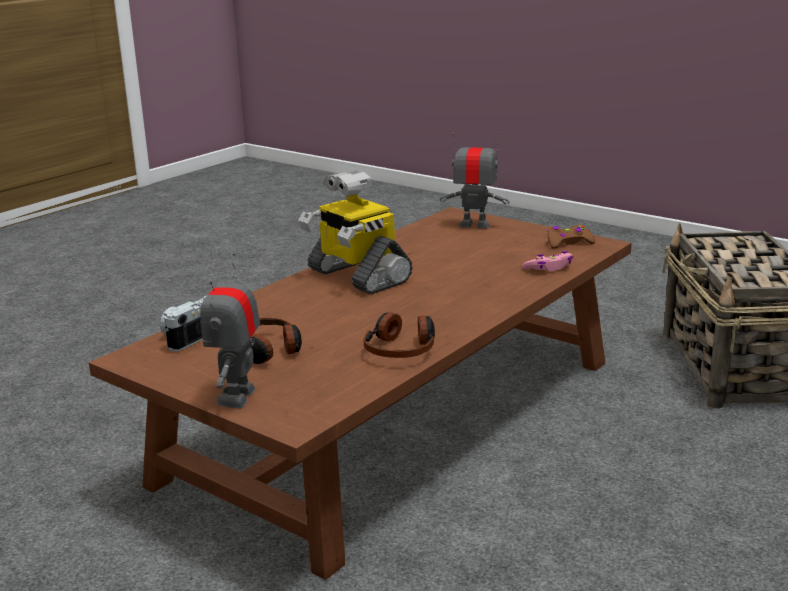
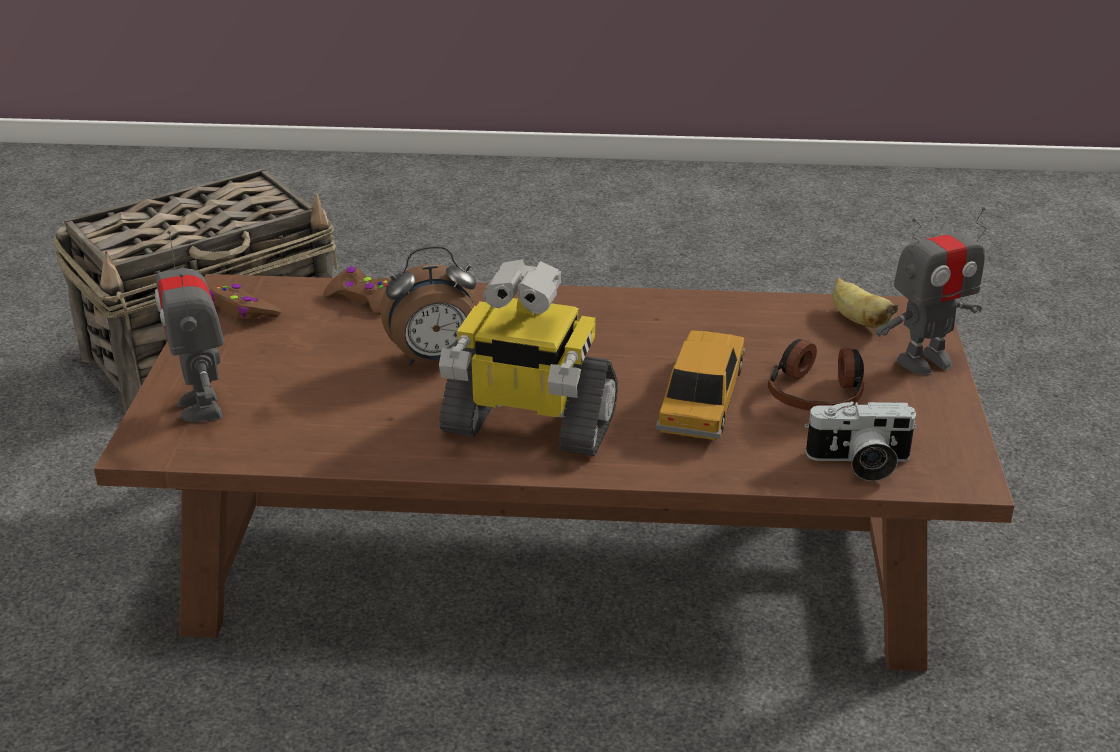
camera: 125 degrees left, 10 degrees up
(311, 319) = (702, 399): none -> toy car
(319, 396) = (857, 320): none -> banana
(357, 276) = (527, 425): toy robot -> toy robot turned 90 degrees clockwise
(401, 349) = (704, 315): headphones -> none
(452, 271) = (434, 360): none -> alarm clock
(549, 268) = (362, 299): pink game controller -> brown game controller

